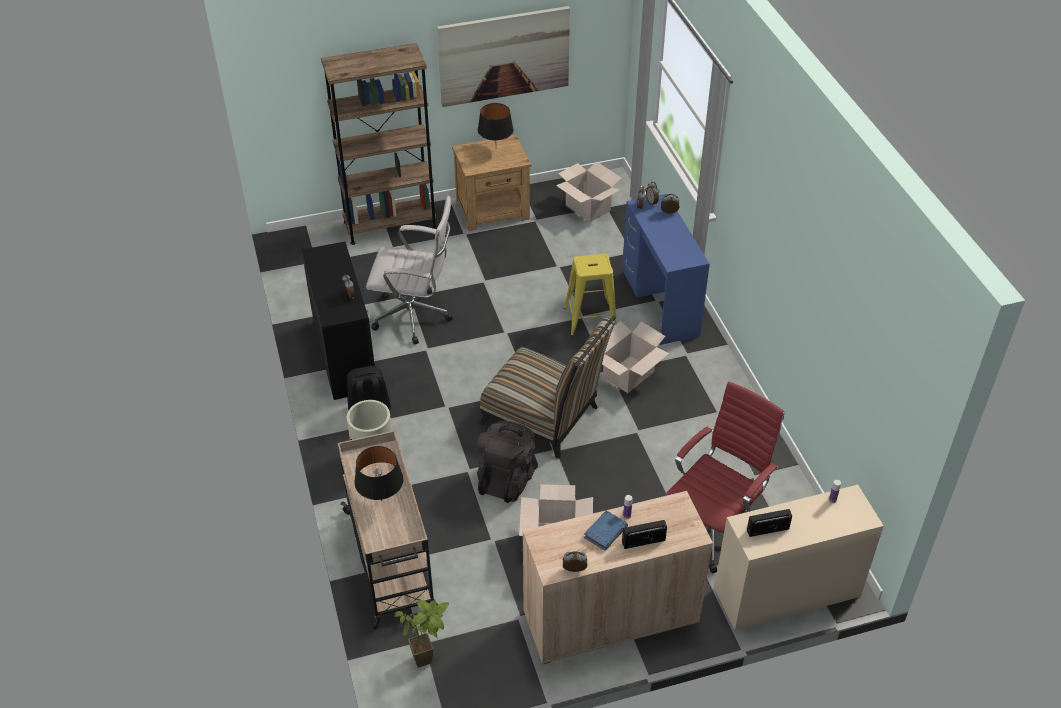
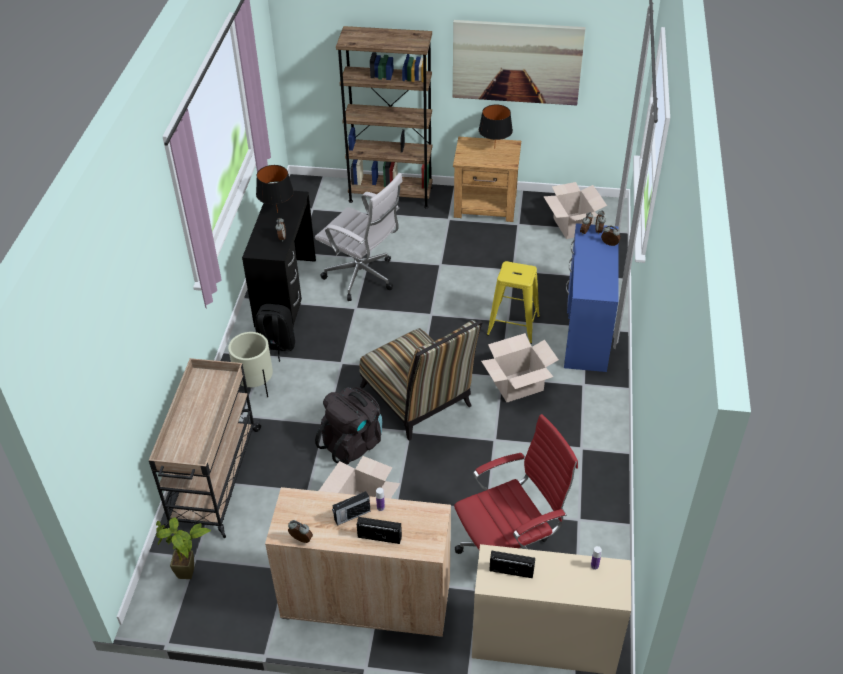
camera: 25 degrees right, 0 degrees up
(381, 500) = (197, 420): black table lamp -> black table lamp (277, 212)
(605, 532) = (351, 515): blue book -> radio

